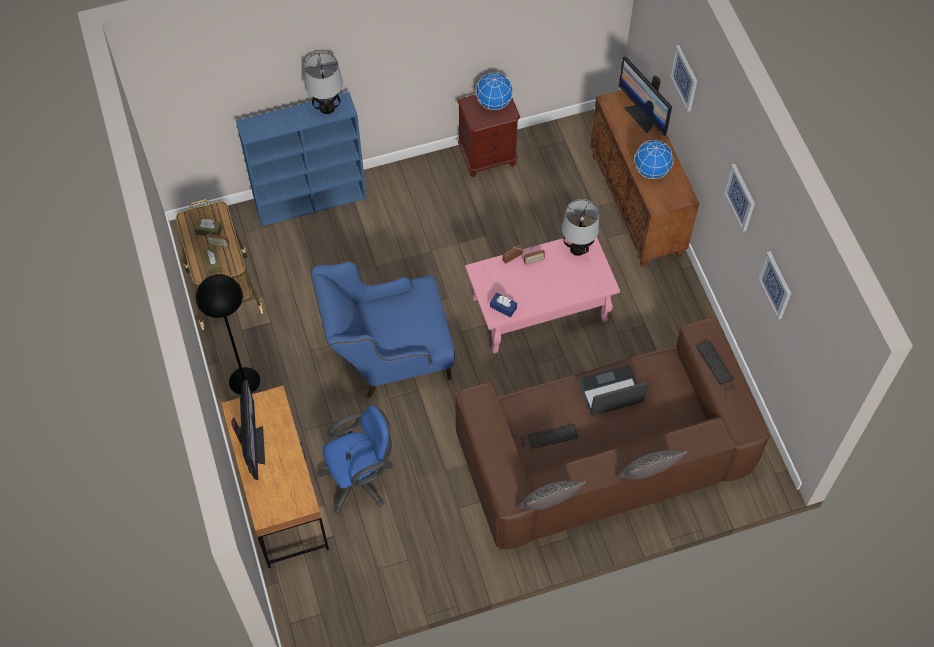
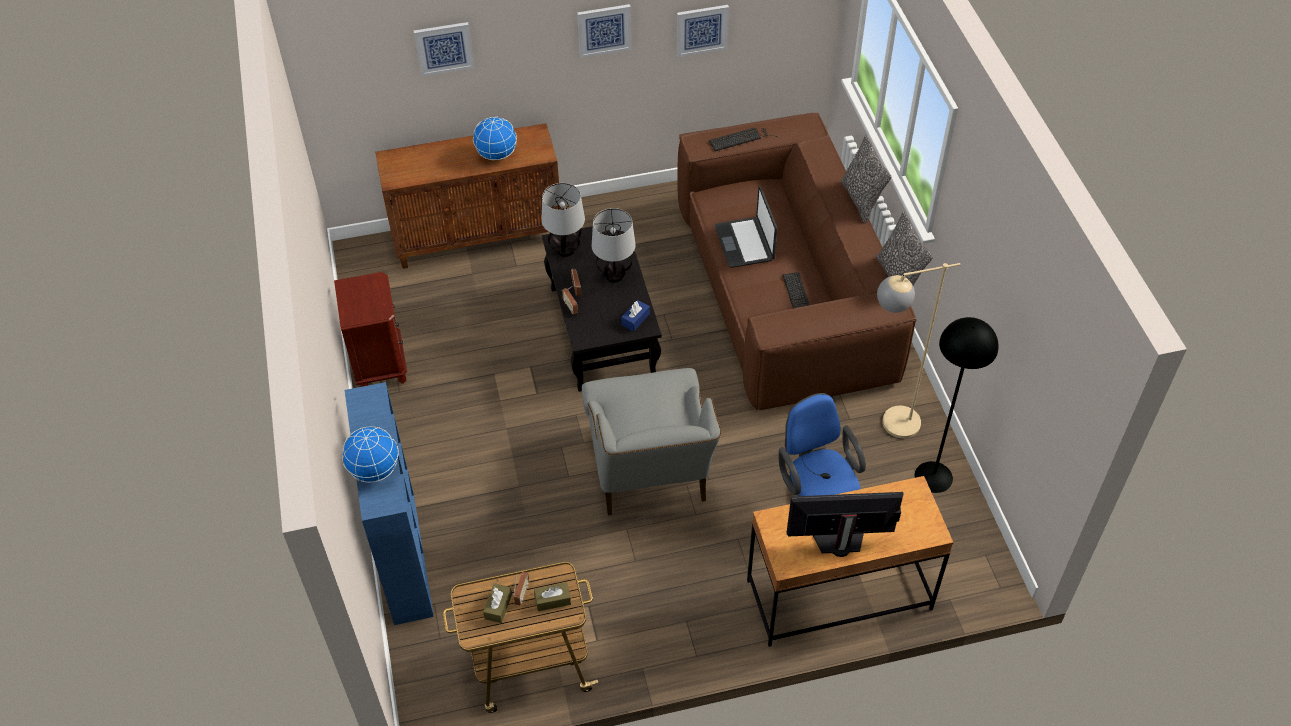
camera: 85 degrees left, 10 degrees down
(244, 381) = (674, 637): black floor lamp -> black floor lamp (934, 477)
(326, 107) = (365, 414): table lamp -> table lamp (614, 276)
(388, 356) = (650, 477): blue armchair -> grey armchair
(453, 539) = (888, 426): none -> beige floor lamp
(493, 102) = (356, 293): globe -> globe (375, 470)
(538, 309) = (602, 332): pink coffee table -> black coffee table
(643, 116) = (421, 155): monitor -> none

